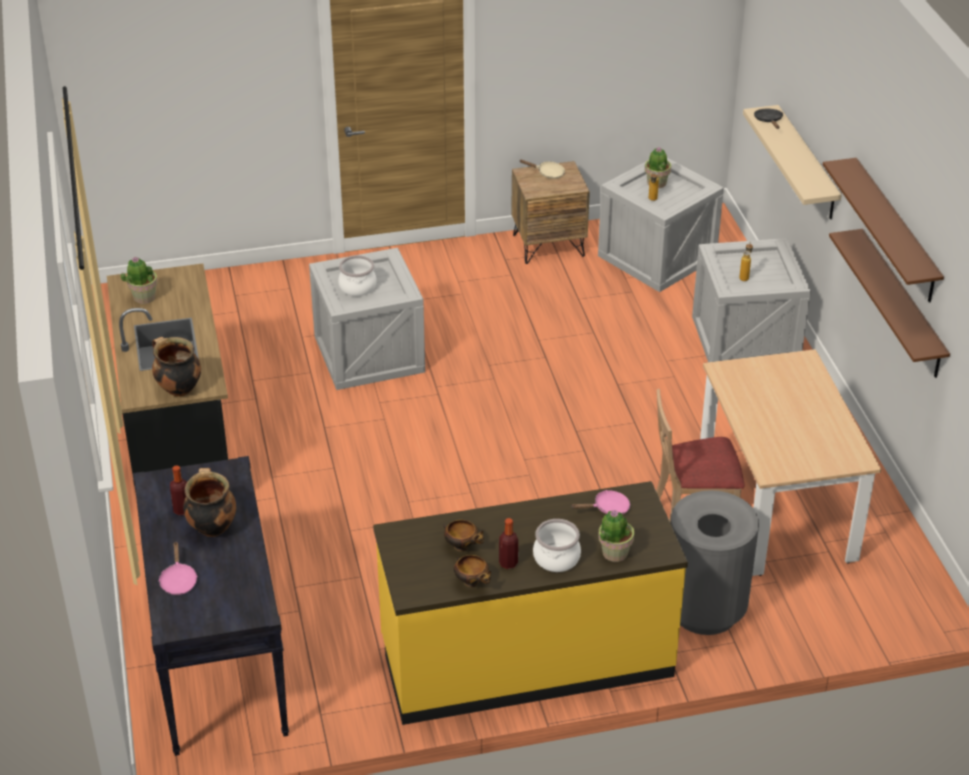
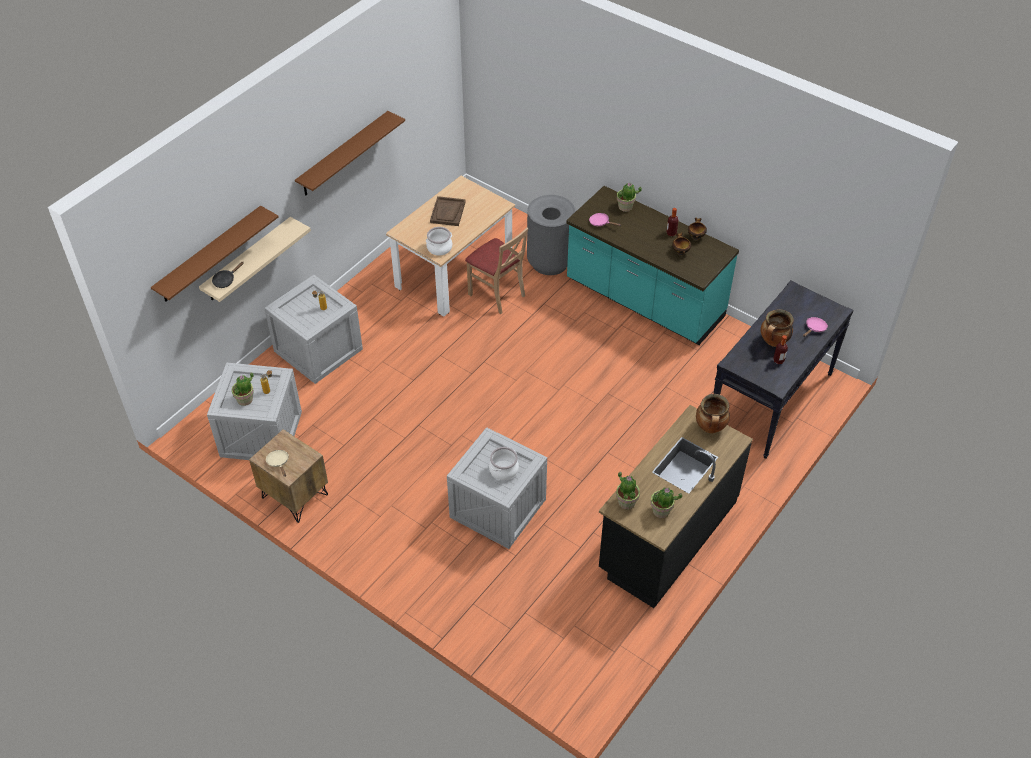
camera: 130 degrees left, 10 degrees up
(185, 283) = (626, 502): none -> potted plant
(526, 658) = (644, 300): yellow counter -> turquoise counter
(556, 558) = (650, 221): cooking pot -> cooking pot (439, 248)
(804, 417) = (448, 212): none -> brown tray
(901, 304) = (363, 173): brown shelf -> brown shelf (209, 255)

